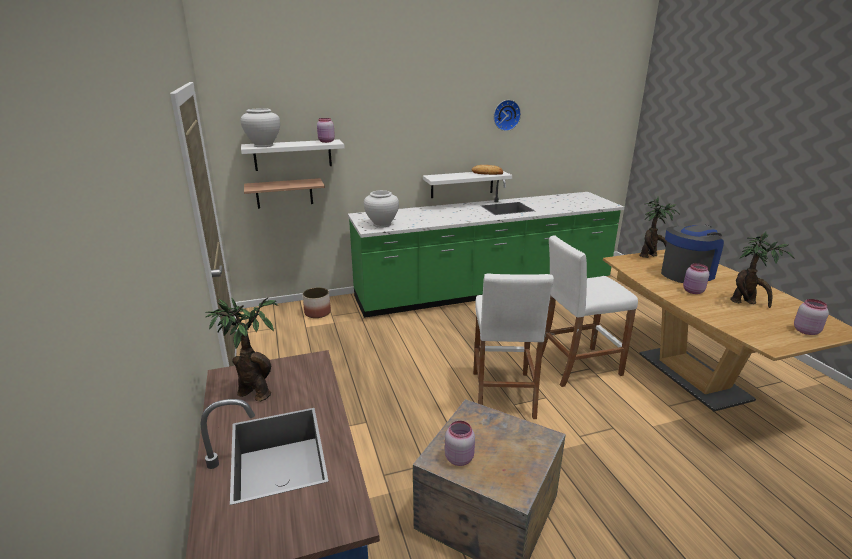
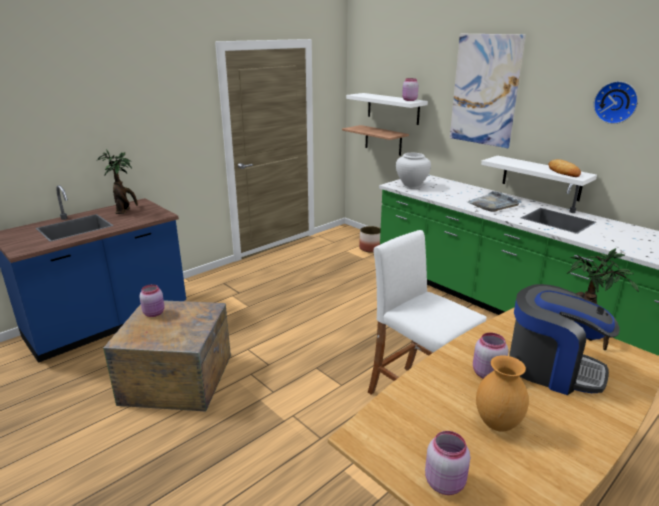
camera: 65 degrees right, 0 degrees up
(263, 145) = (366, 95): white vase -> none
(401, 120) = (484, 90): none -> picture
(458, 213) = (493, 204): none -> grey tray
(503, 394) = (327, 358): white stool -> none
(746, 303) = (498, 424): potted plant -> brown vase

